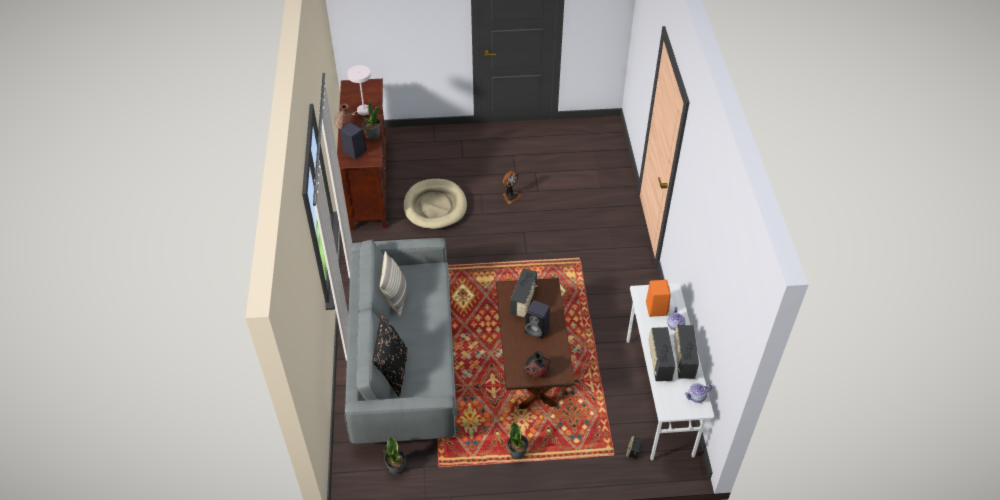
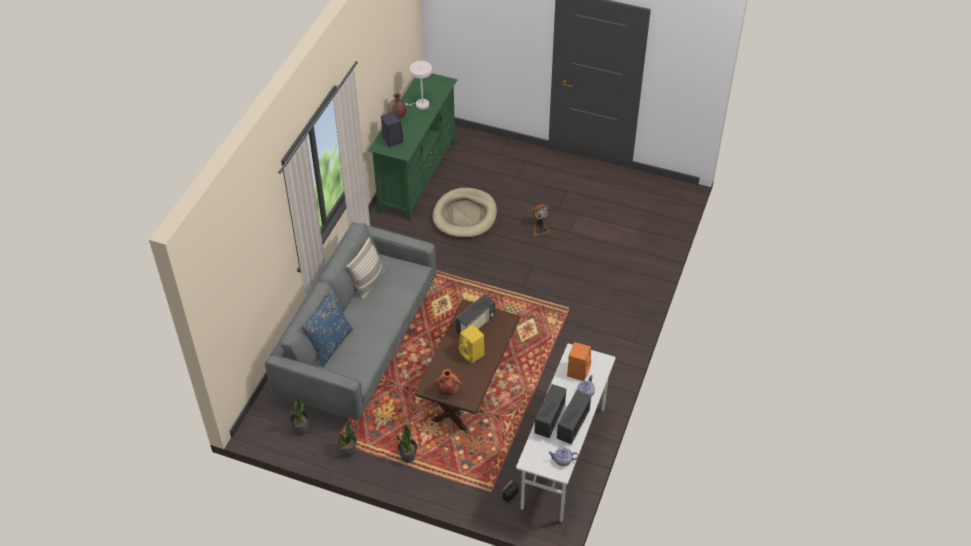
camera: 25 degrees right, 0 degrees up
(368, 185) = (417, 176): brown tv stand -> green tv stand
(373, 135) = (416, 130): potted plant -> potted plant (348, 451)
(392, 370) = (330, 344): black pillow -> blue pillow
(536, 372) = (448, 390): black vase -> orange vase
(538, 329) = (472, 354): black speaker -> yellow speaker

